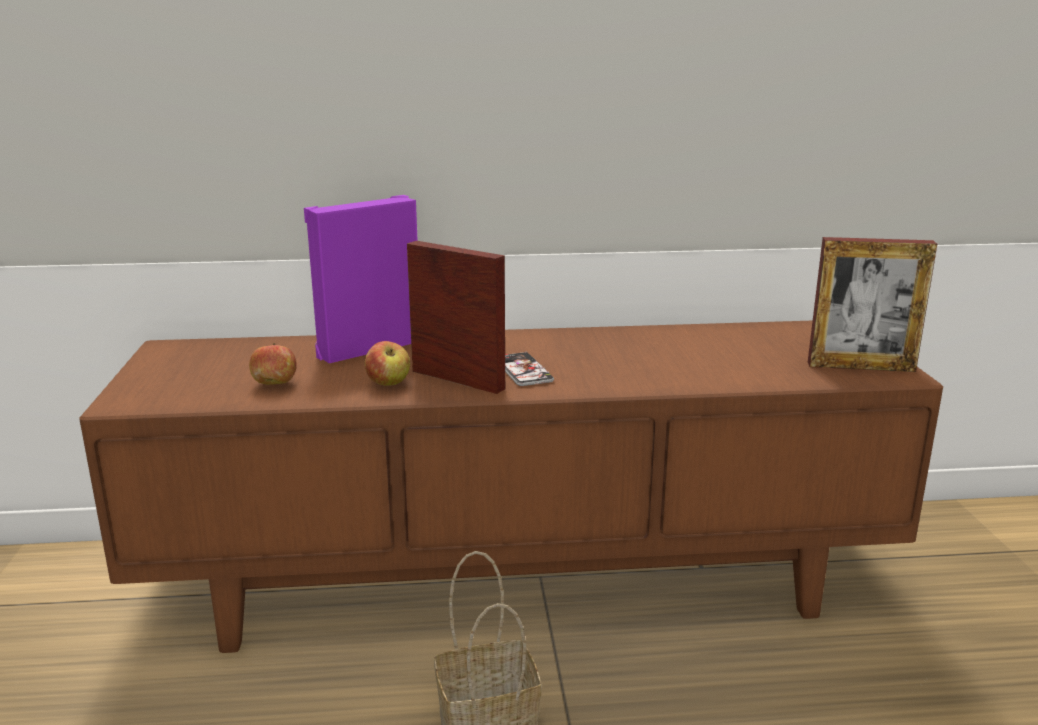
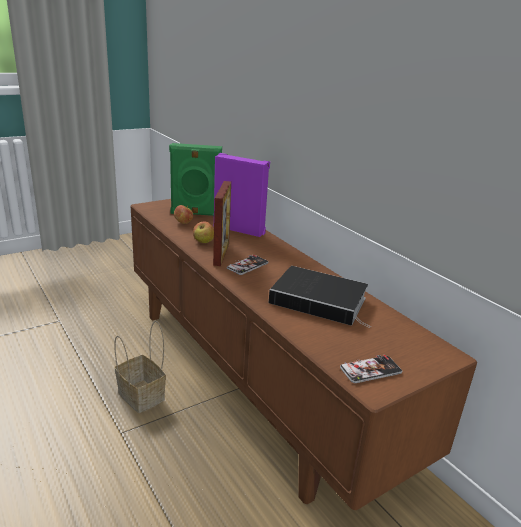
camera: 60 degrees right, 5 degrees up
(242, 367) = (195, 213): none -> green speaker
(675, 351) = (321, 300): none -> book
(861, 367) = (370, 370): picture frame -> phone

